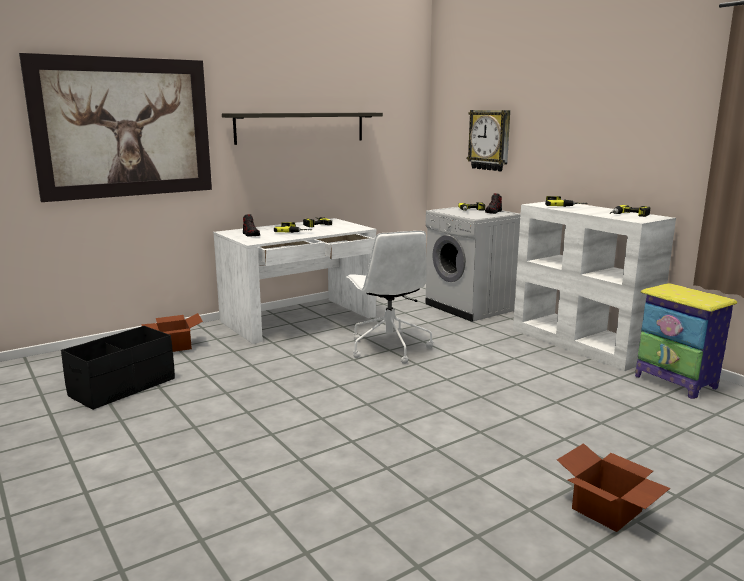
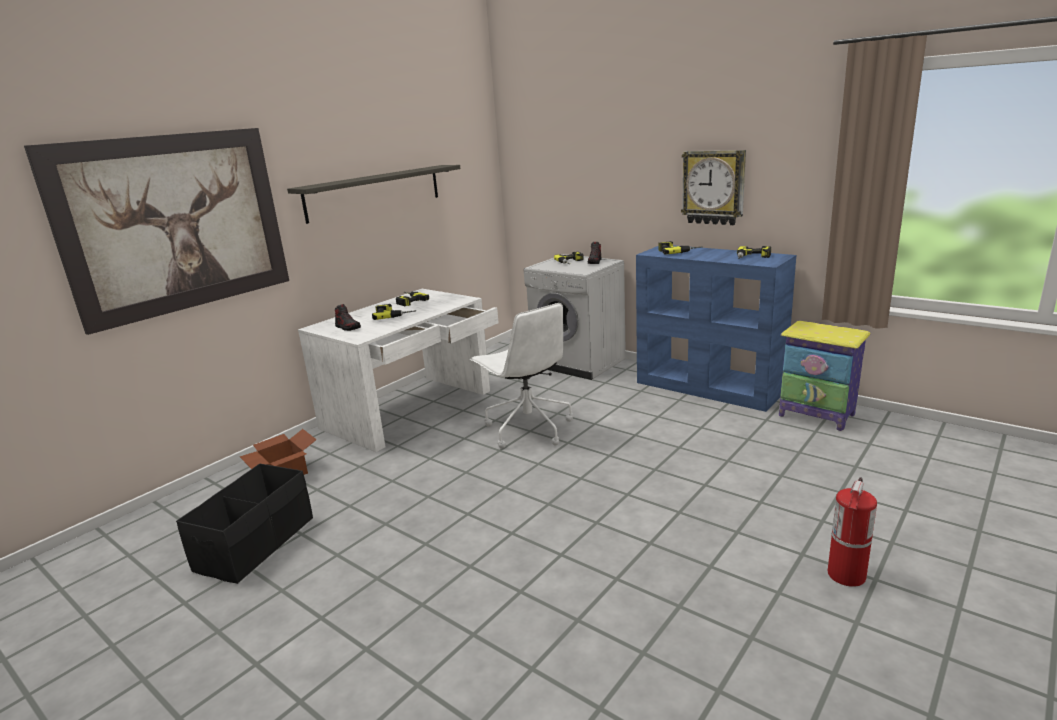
camera: 15 degrees left, 5 degrees up
(490, 140) = (578, 184): wall clock -> wall clock (713, 187)
(581, 343) = (709, 386): white bookcase -> blue bookcase
(607, 511) = (846, 575): cardboard box -> fire extinguisher

